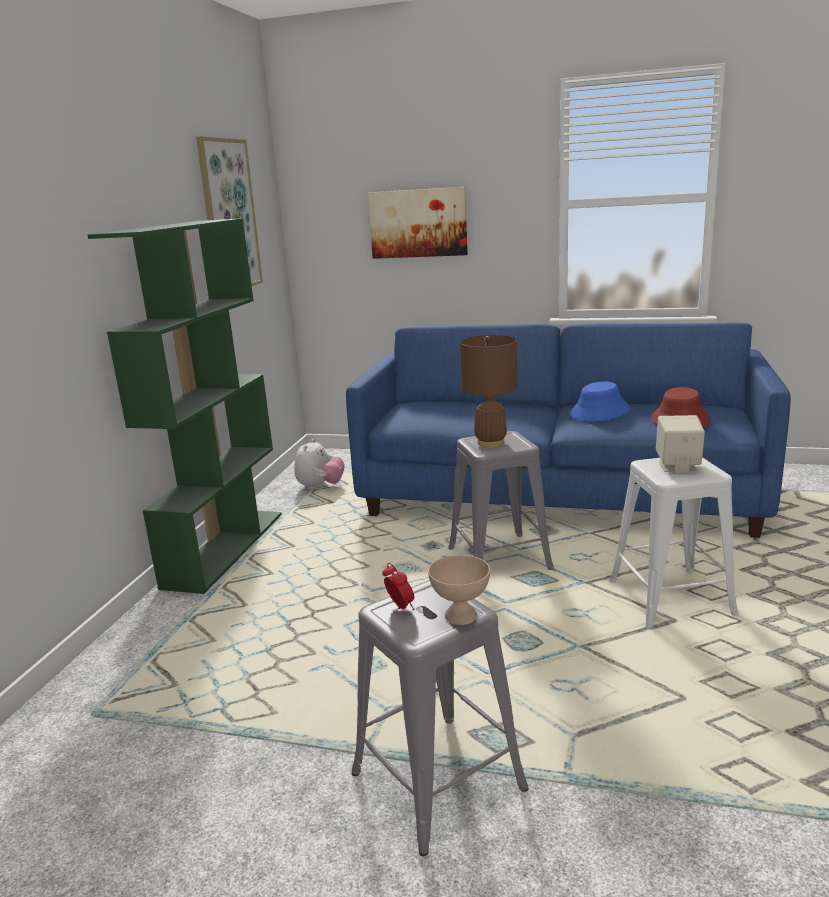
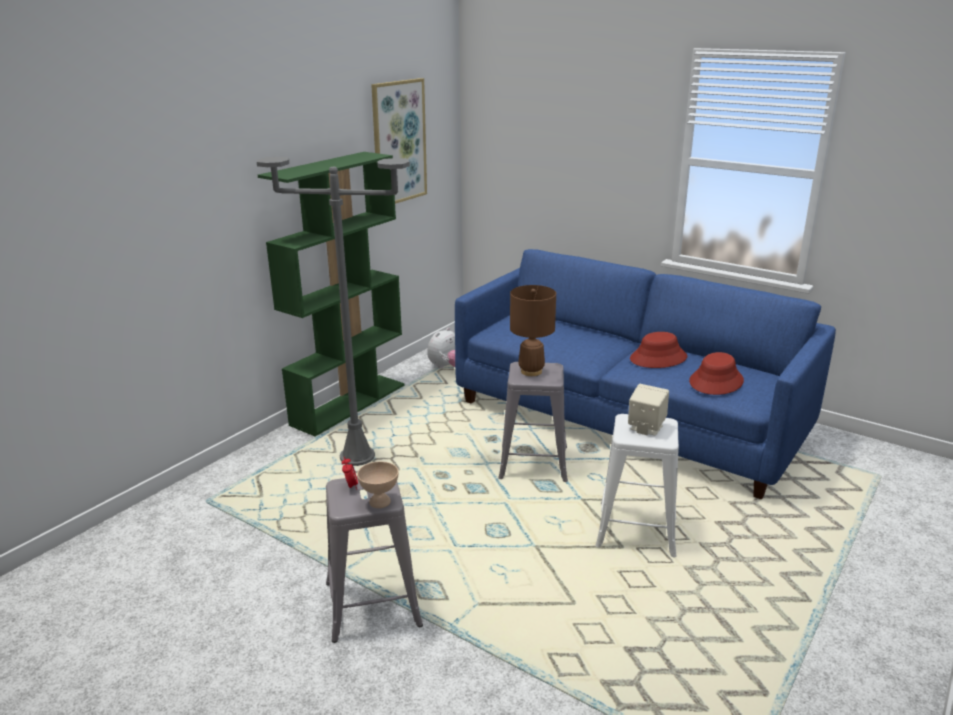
camera: 20 degrees right, 5 degrees up
(279, 604) = (357, 457): none -> grey floor lamp
(418, 223) = (564, 157): picture -> none
(600, 412) = (658, 358): blue hat -> red hat

